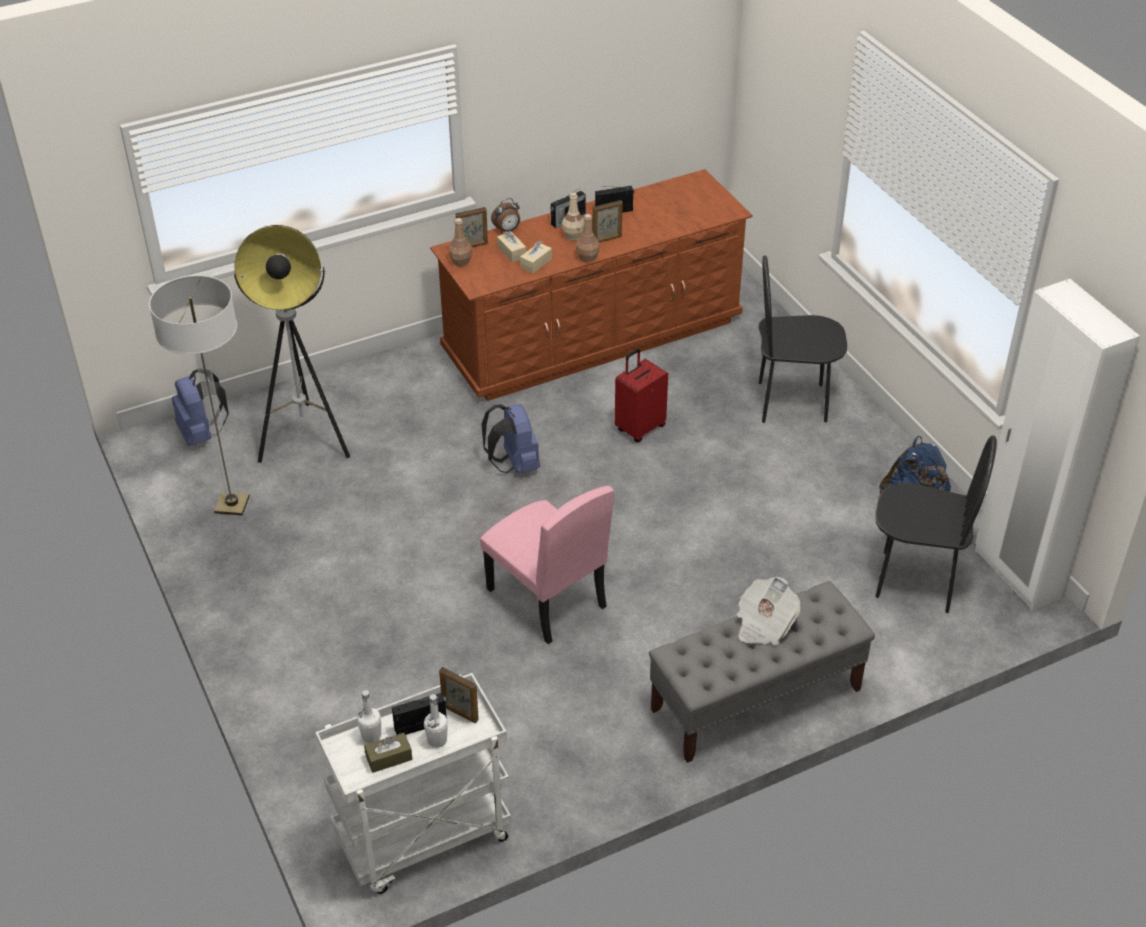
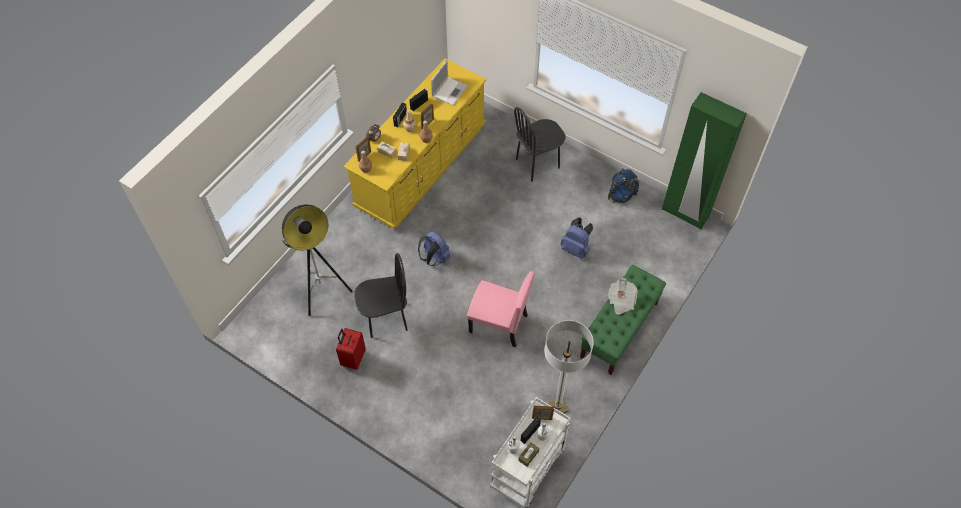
camera: 30 degrees left, 15 degrees up
(202, 434) = (267, 313): blue backpack -> blue backpack (576, 248)
(232, 505) = (314, 346): floor lamp -> floor lamp (557, 407)
(593, 337) = (421, 166): brown dresser -> yellow dresser
(639, 428) = (478, 210): red suitcase -> red suitcase (353, 358)
(679, 210) = (450, 90): none -> laptop
(755, 700) = (619, 330): grey bench -> green bench
(916, 581) = (647, 237): black chair -> black chair (386, 319)
(1016, 574) = (684, 213): white wardrobe -> green wardrobe

